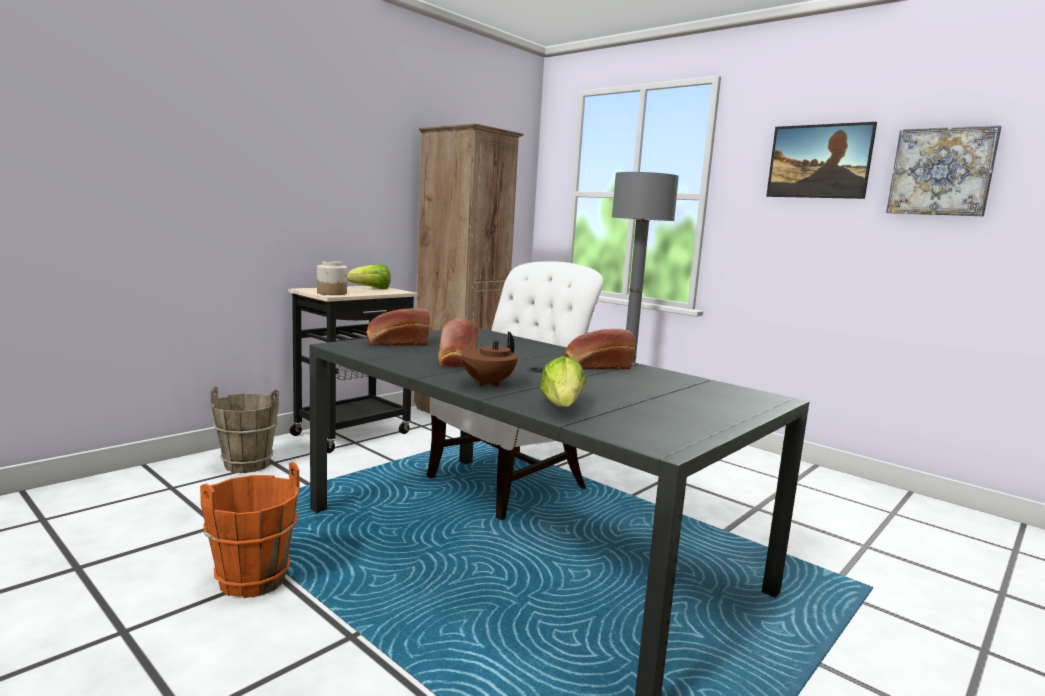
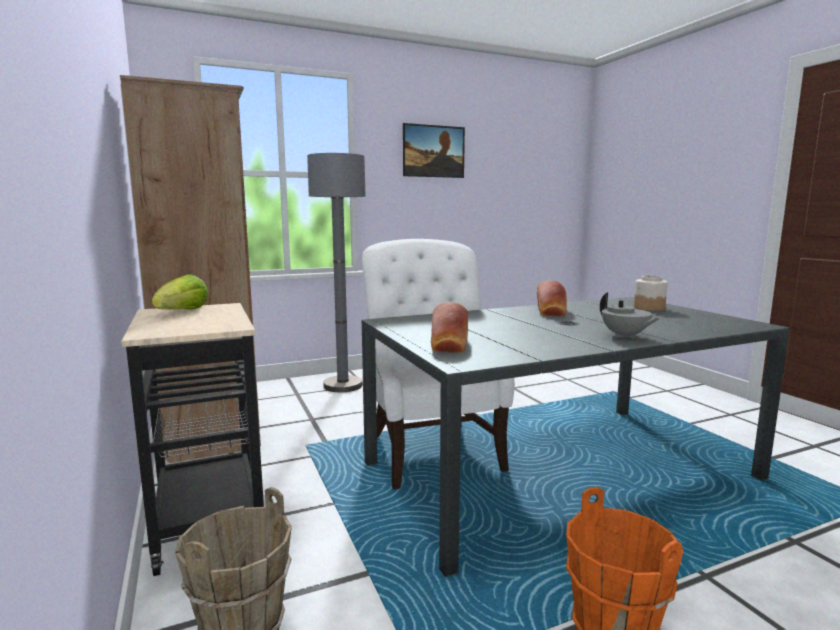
camera: 65 degrees left, 0 degrees up
(332, 293) = (215, 326): jar -> jar (649, 308)
(457, 360) = (537, 335): bread -> none
(487, 383) = (624, 336): brown teapot -> grey teapot
(562, 407) = (684, 329): lettuce -> none
(941, 172) = (498, 162): picture -> none

